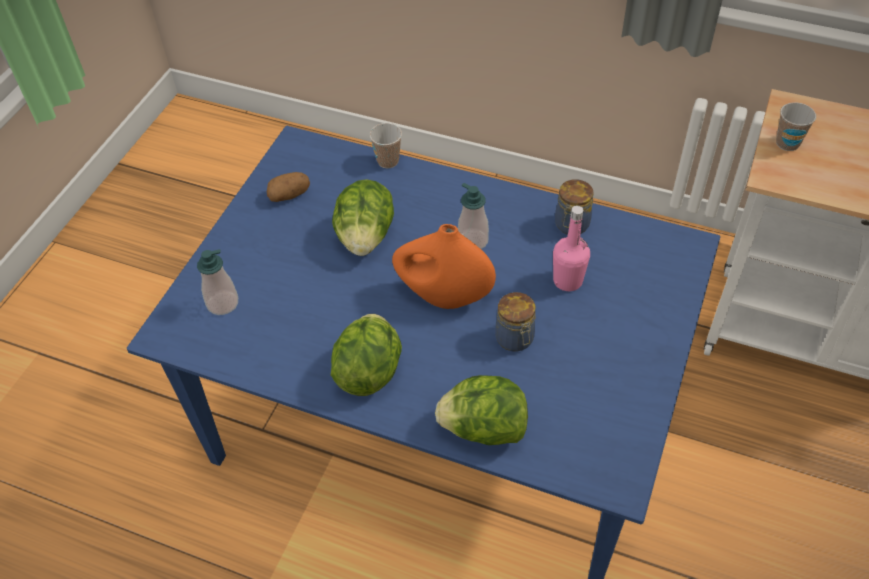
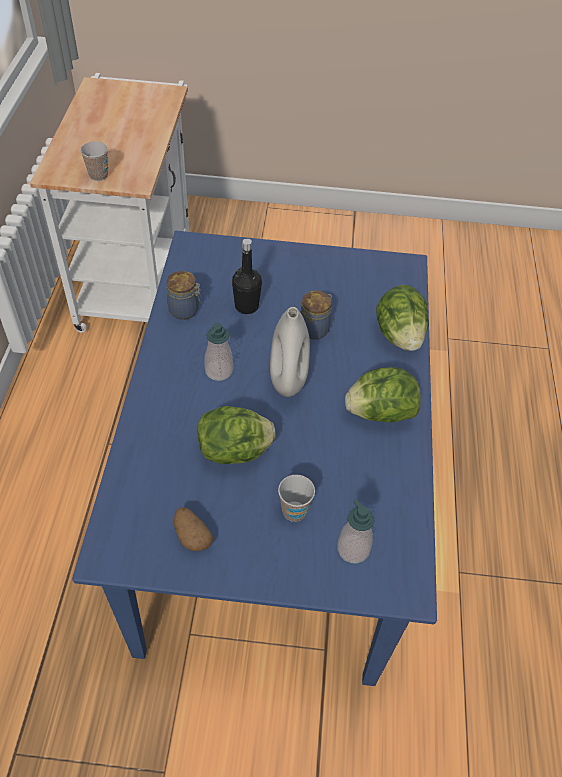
camera: 110 degrees left, 0 degrees up
(388, 161) = (124, 458): cup -> cup (294, 511)
(444, 297) = (288, 379): orange vase -> white vase
(567, 281) = (246, 306): pink bottle -> black bottle

